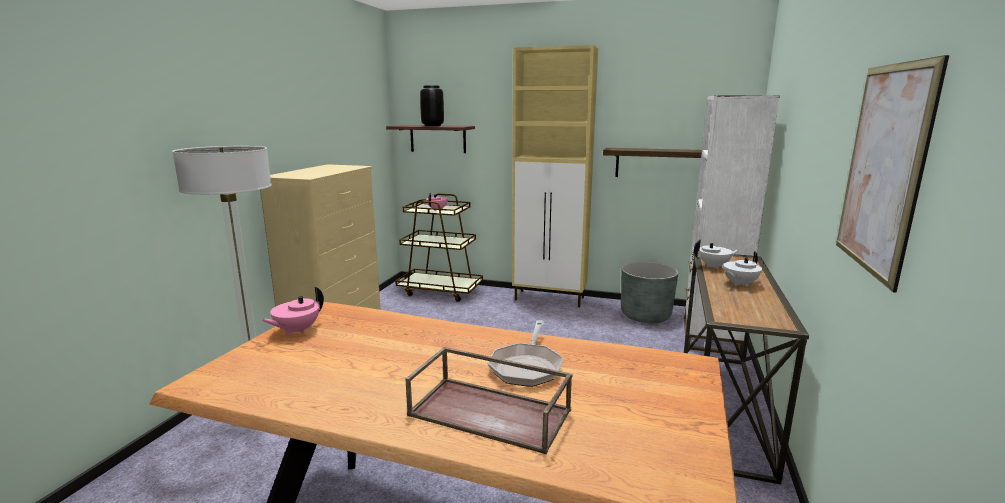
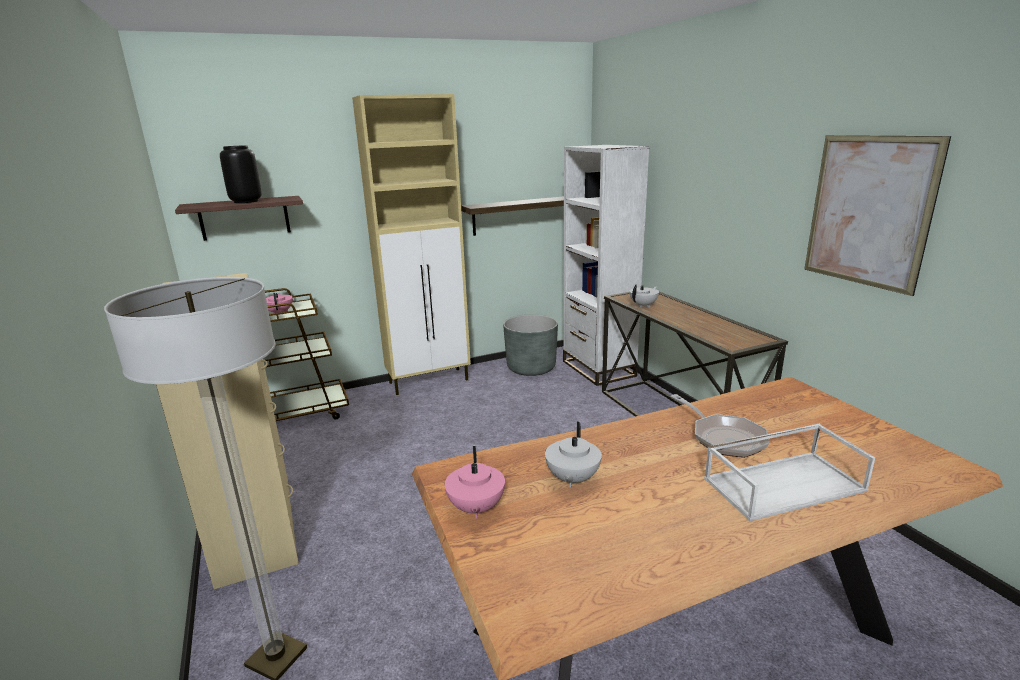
camera: 40 degrees left, 5 degrees up
(492, 412) = (784, 483): brown tray -> white tray
(739, 284) = (684, 315): white teapot -> white teapot (572, 479)

